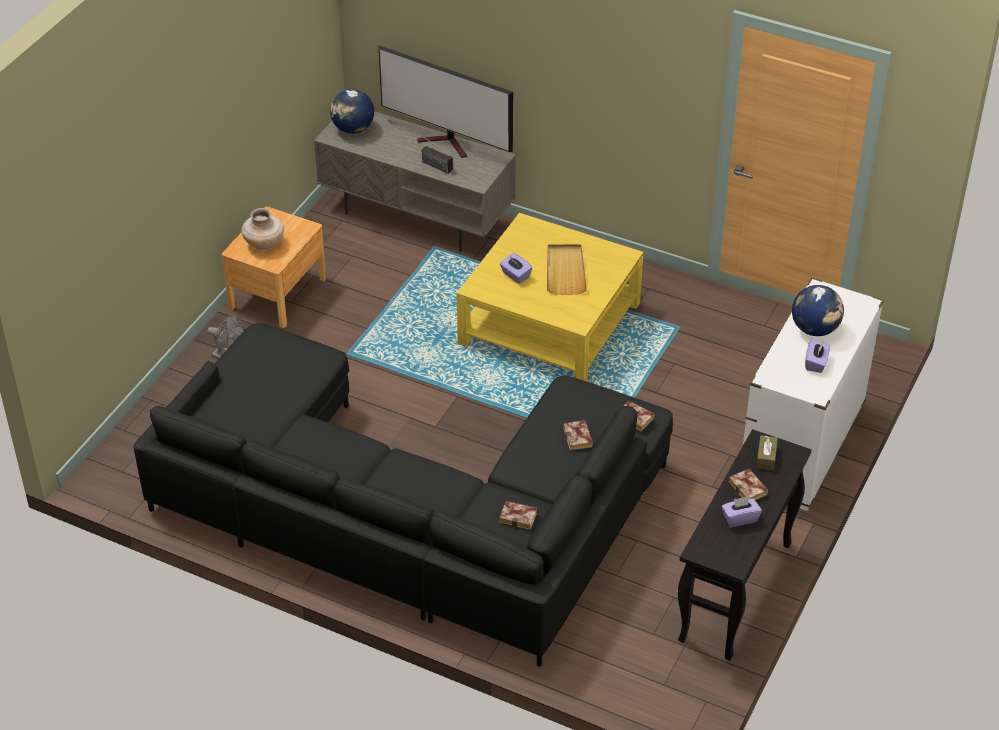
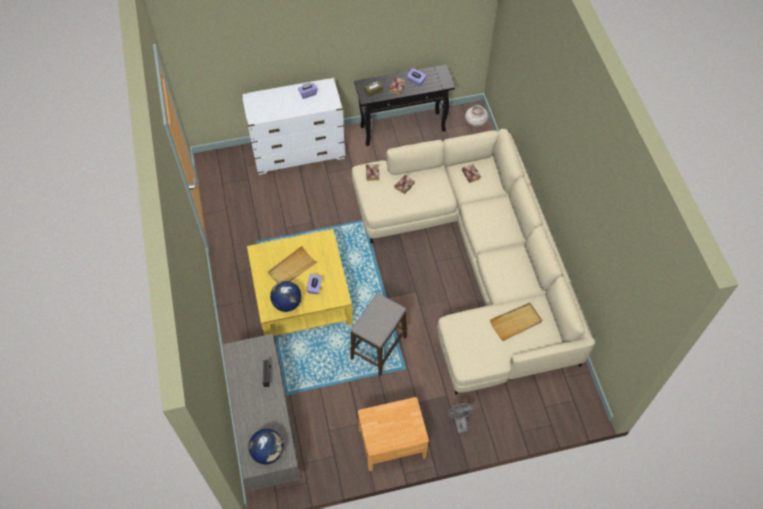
camera: 130 degrees left, 15 degrees up
(254, 411) = (516, 322): none -> beige tray
(264, 244) = (400, 426): beige vase -> beige vase (475, 122)
(400, 347) = (378, 348): none -> stool
(406, 513) = (476, 263): black sofa -> beige sofa
(448, 143) = (240, 386): television -> none
(815, 329) = (285, 105): globe -> globe (287, 303)

